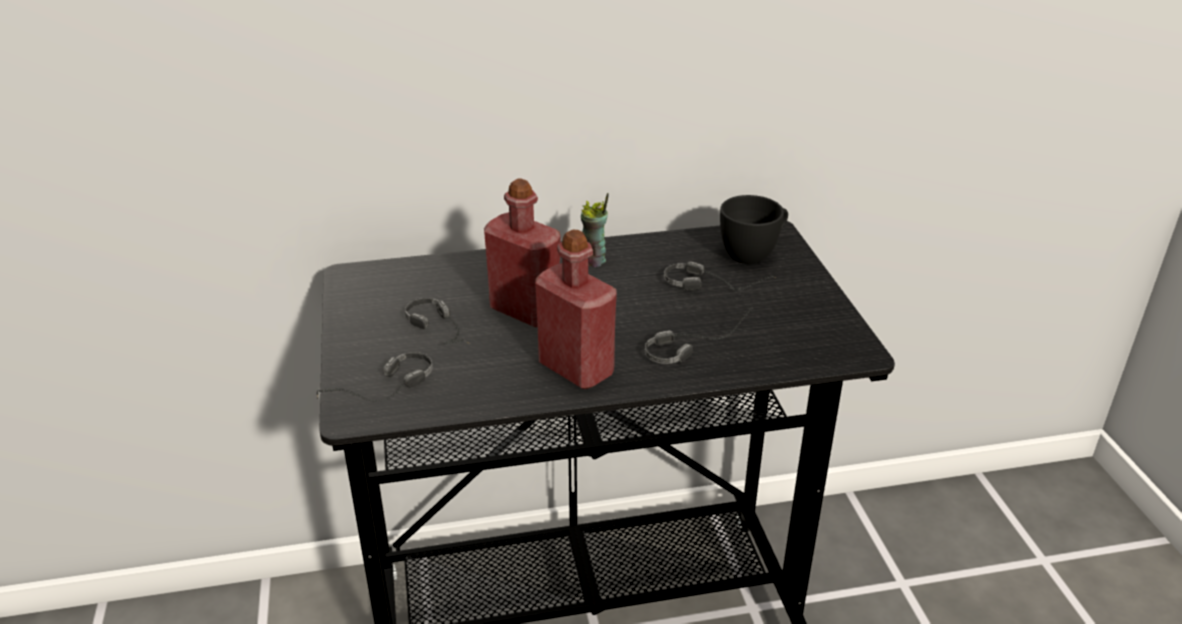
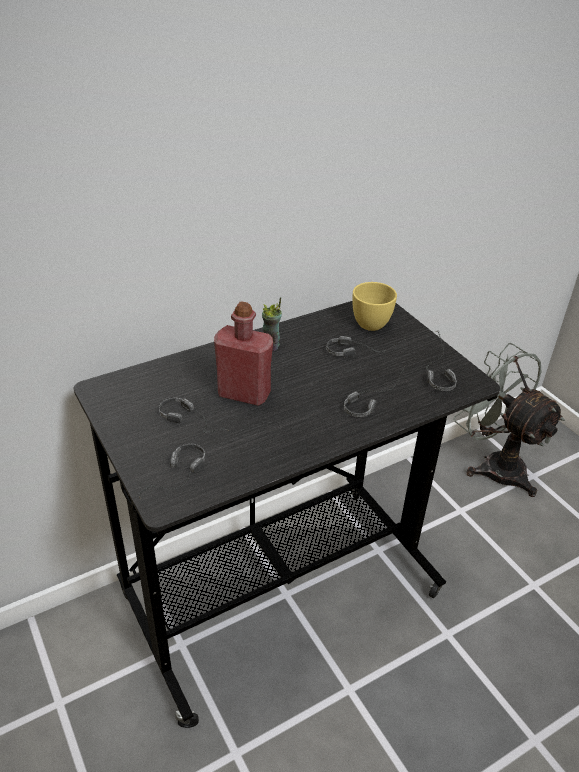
camera: 20 degrees left, 5 degrees up
(576, 369) = (304, 432): red bottle -> none
(753, 253) = (374, 322): black cup -> yellow cup
(806, 324) = (434, 369): none -> headphones
(983, 530) = (494, 464): none -> grey fan

